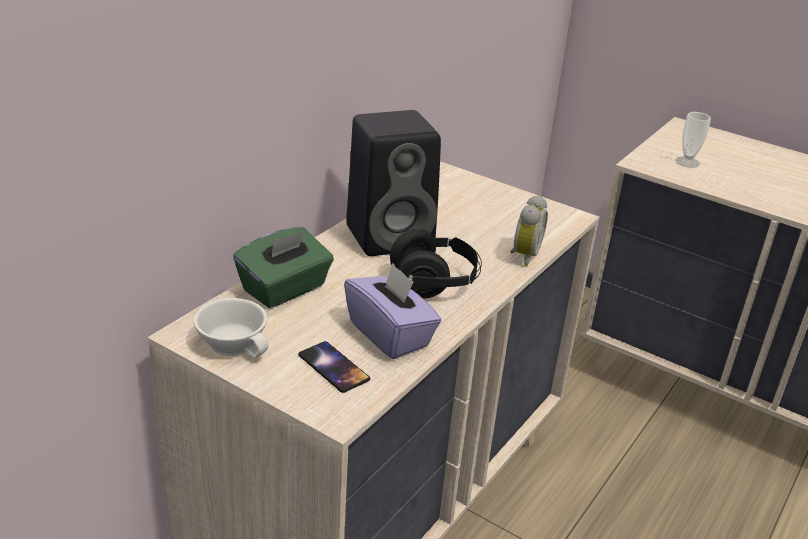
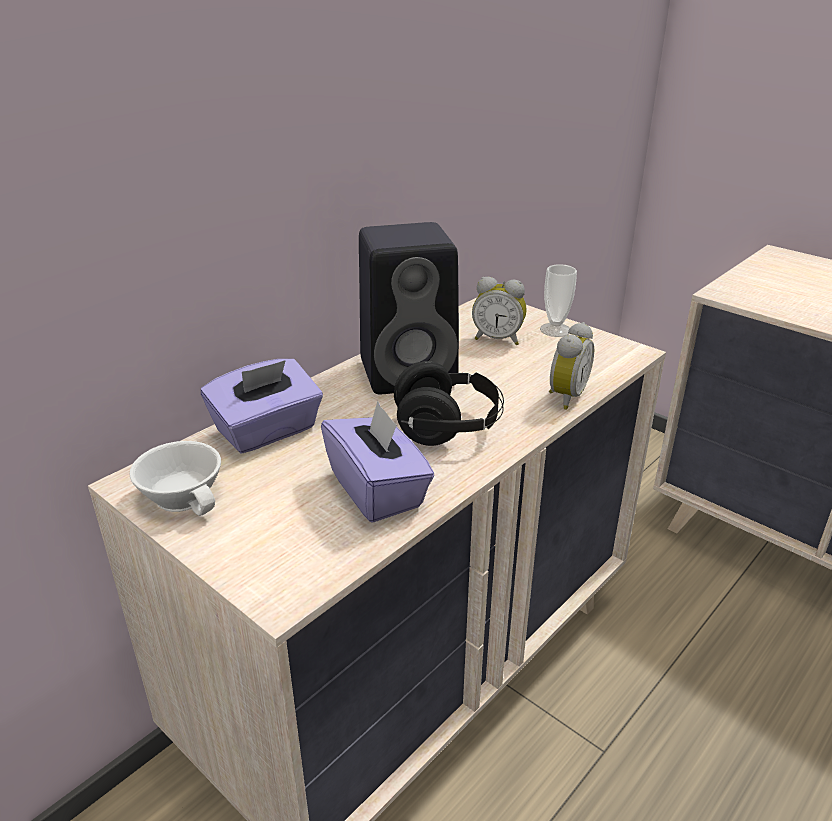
camera: 10 degrees right, 0 degrees up
(285, 289) = (267, 431): green tissue box -> purple tissue box
(333, 367) = (295, 531): phone -> none
(459, 206) = (498, 339): none -> alarm clock
(687, 162) = (780, 292): cup -> cup (555, 330)

